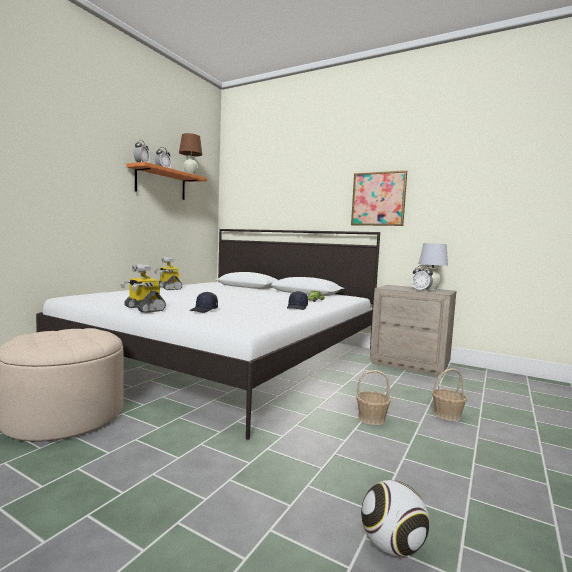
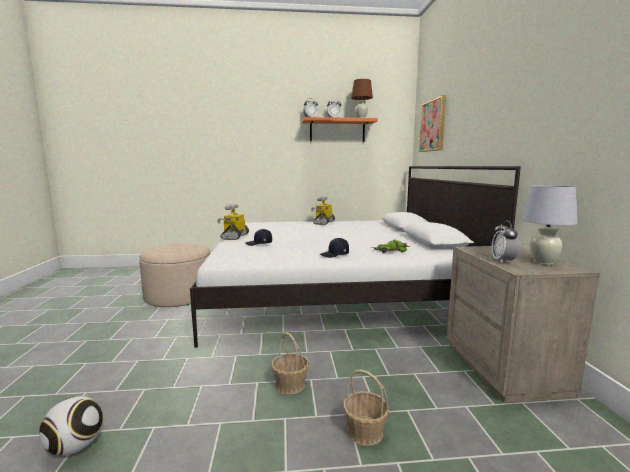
camera: 55 degrees right, 5 degrees up
(378, 199) = (526, 116): picture -> picture (433, 125)

